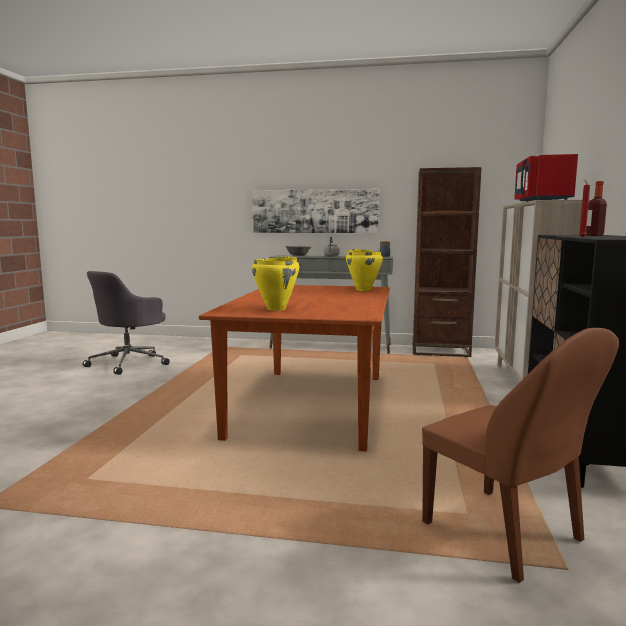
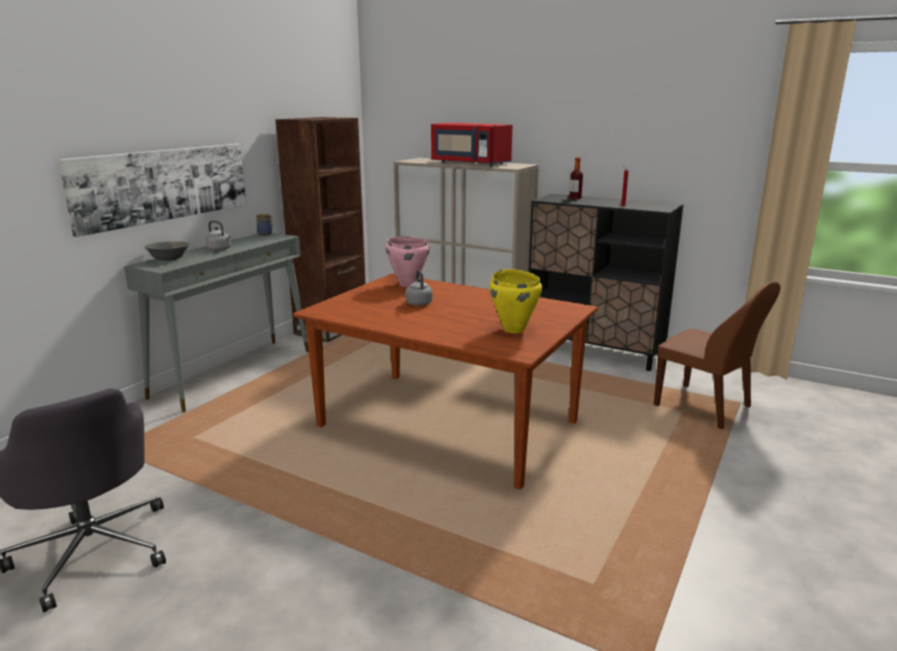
camera: 70 degrees left, 10 degrees up
(318, 294) = (418, 303): none -> grey kettle
(363, 290) = (407, 284): yellow cooking pot -> pink cooking pot
(504, 533) = (704, 407): brown chair -> brown chair turned 60 degrees clockwise

